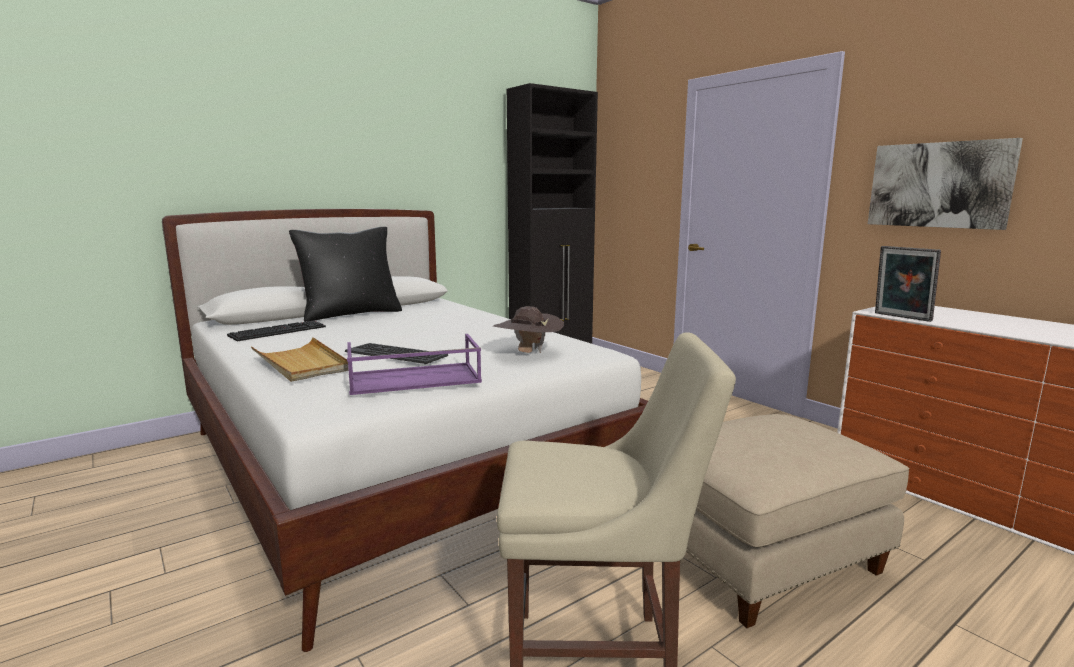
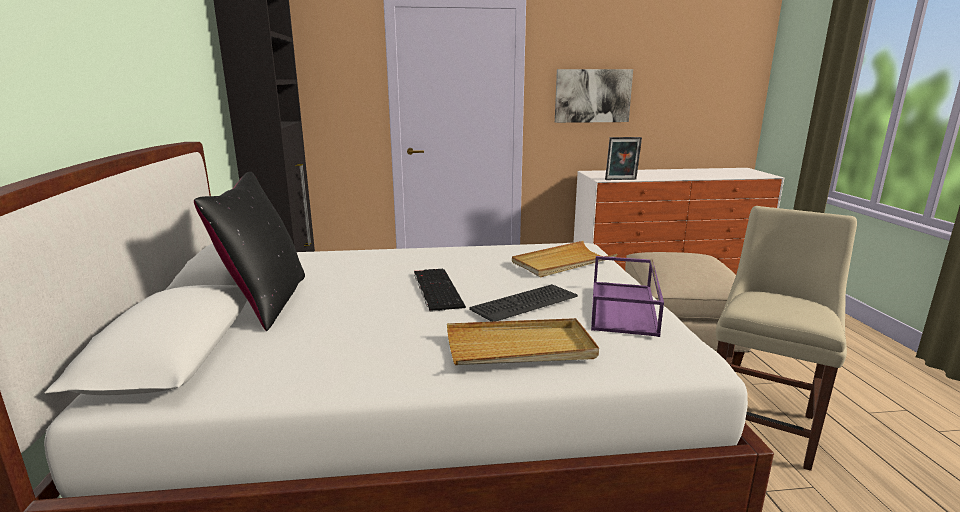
camera: 60 degrees left, 5 degrees up
(278, 331) = (298, 352): keyboard -> keyboard (436, 289)
(528, 352) = (562, 262): brown hat -> beige tray

